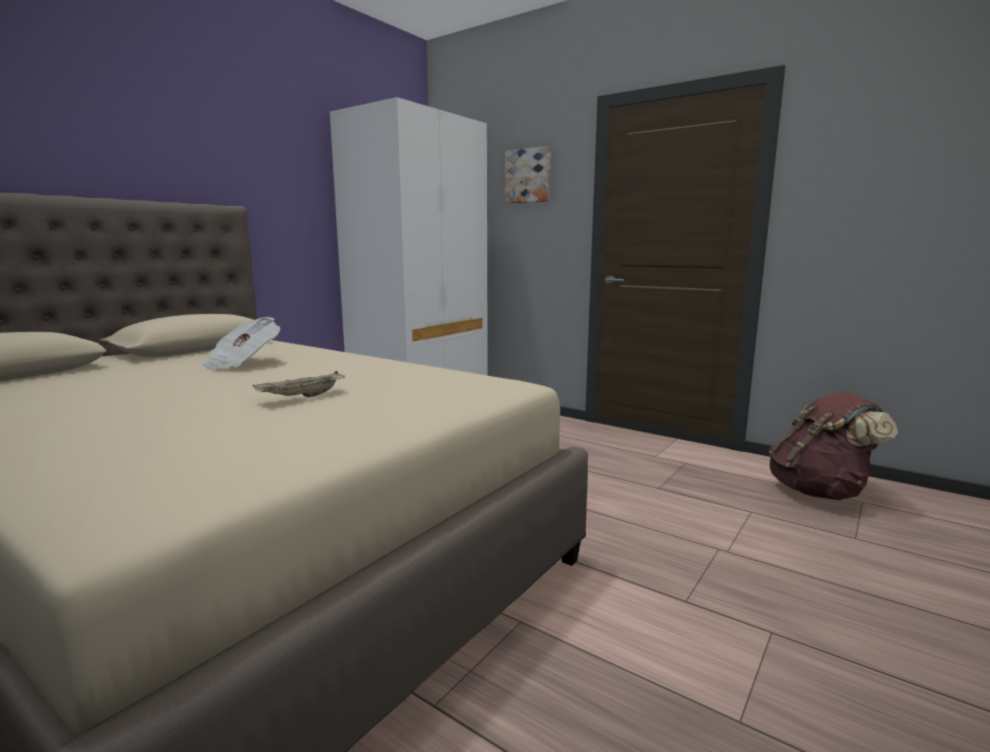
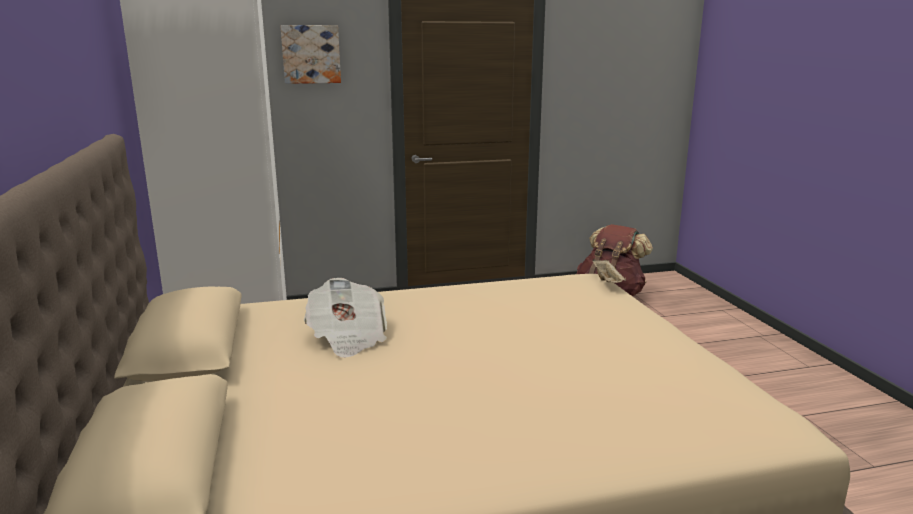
camera: 50 degrees left, 5 degrees up
(301, 397) = (536, 339): beige tray -> beige tray (607, 281)

